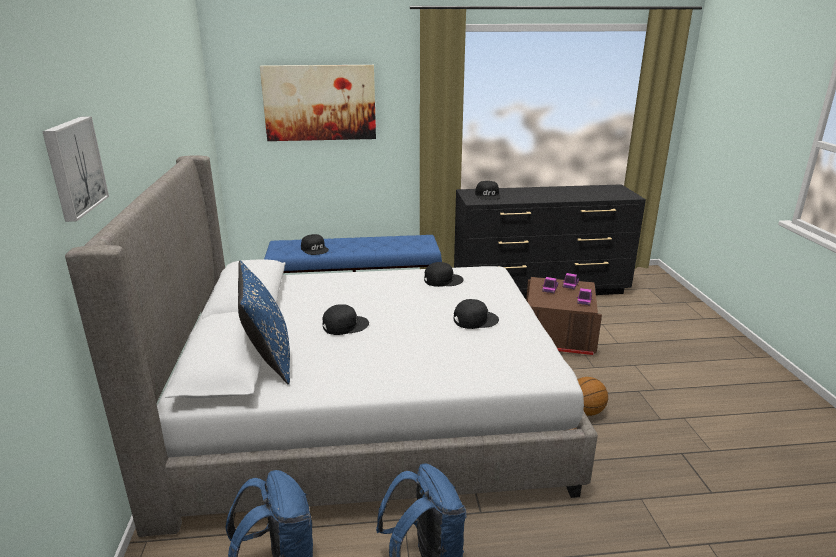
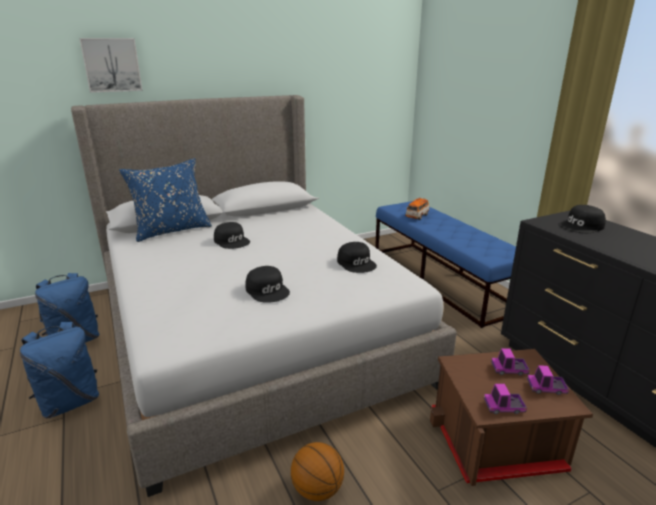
camera: 70 degrees right, 0 degrees up
(315, 249) = (417, 216): black cap -> toy car
(319, 103) = (482, 77): picture -> none

